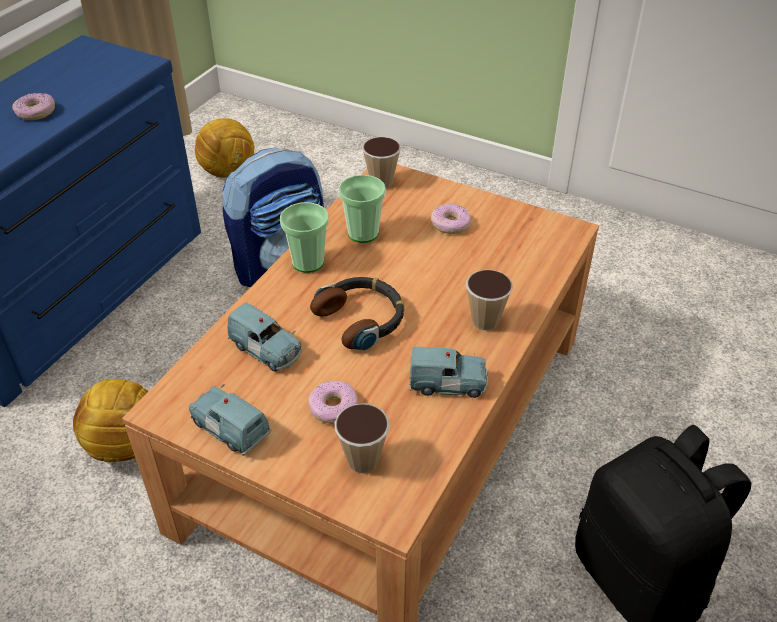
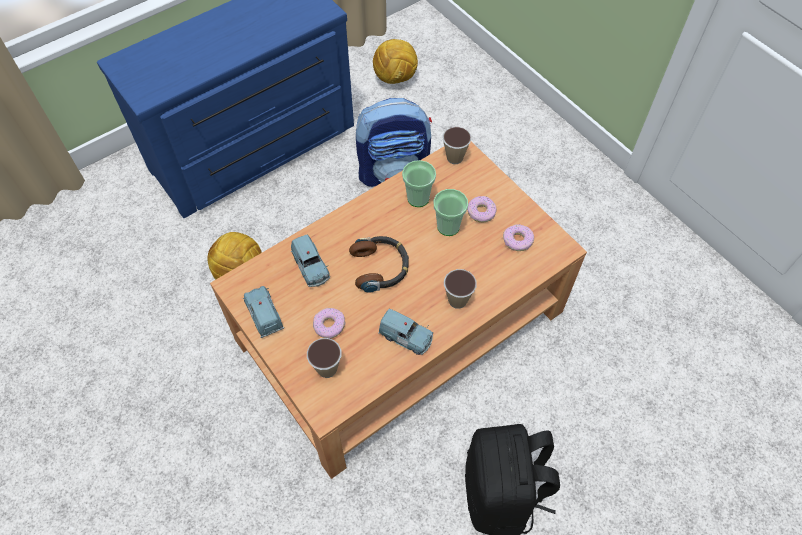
camera: 25 degrees right, 15 degrees up
(36, 112) = (239, 38): donut -> donut (517, 241)
(308, 262) = (370, 209): cup -> cup (448, 227)

